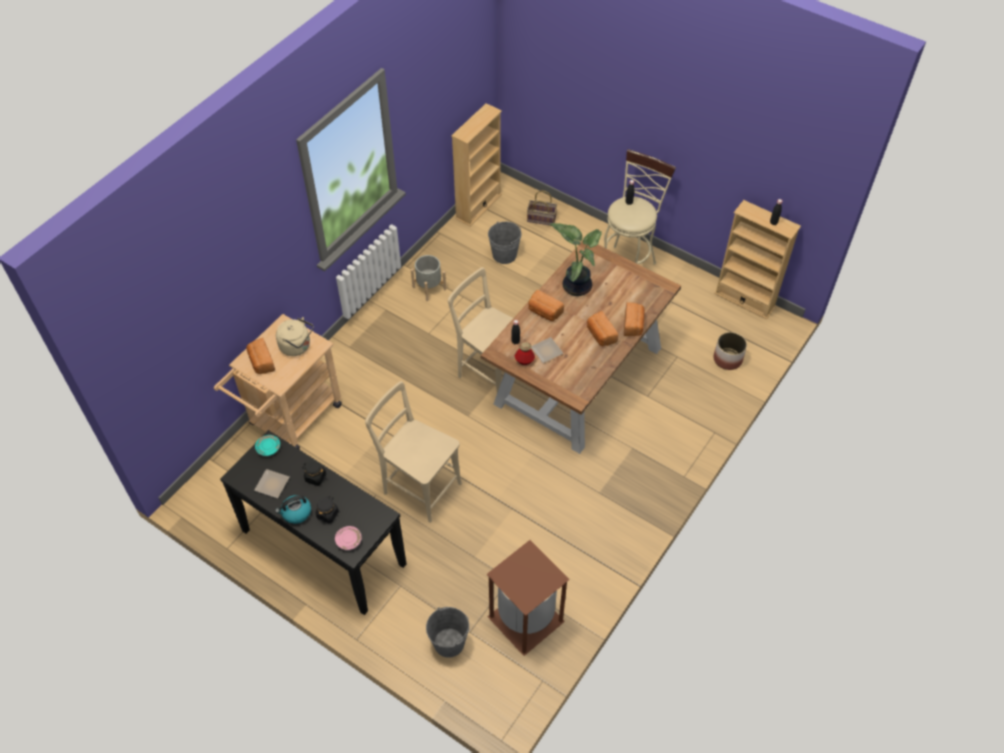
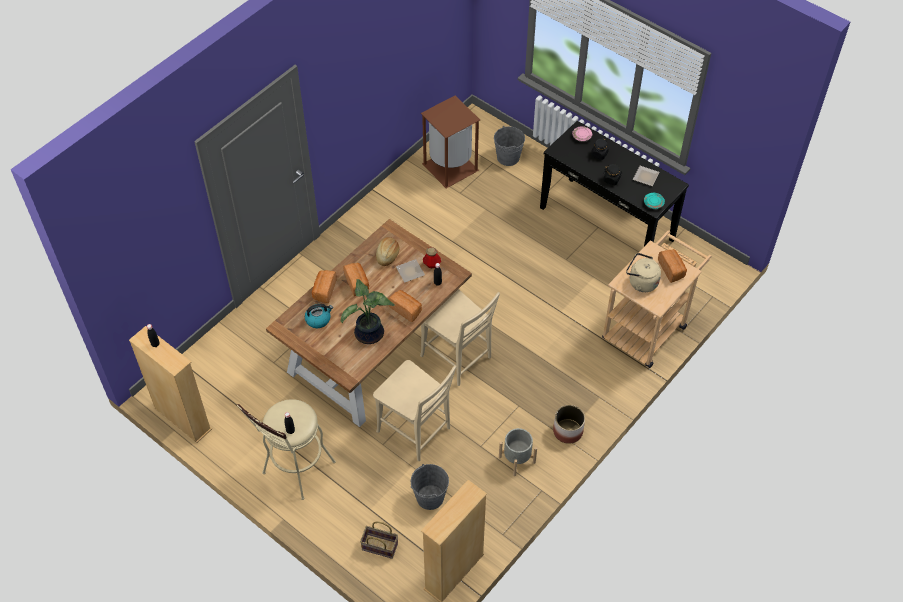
camera: 175 degrees left, 0 degrees up
(296, 513) = (624, 156): kettle -> kettle (318, 319)
(419, 486) = (529, 263): beige chair -> beige chair (416, 432)
(574, 368) = (387, 255): none -> bread
(727, 359) = (225, 356): planter -> planter (568, 431)

